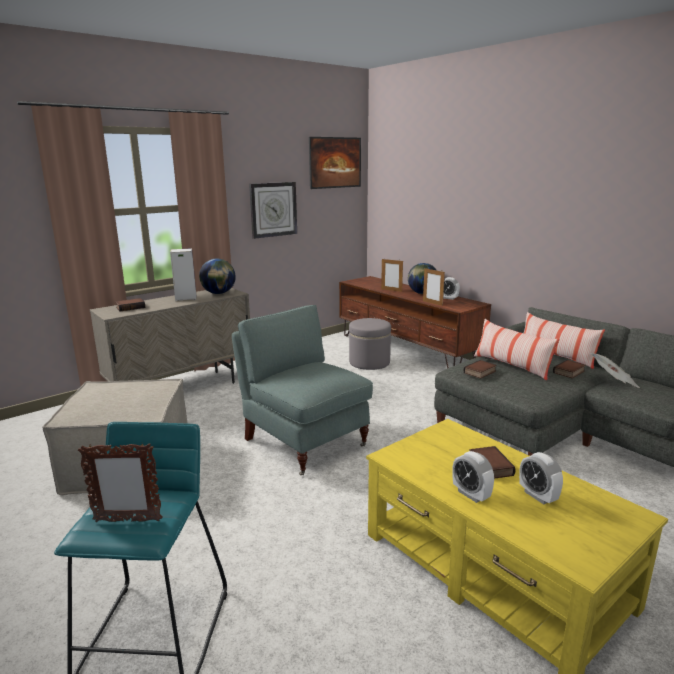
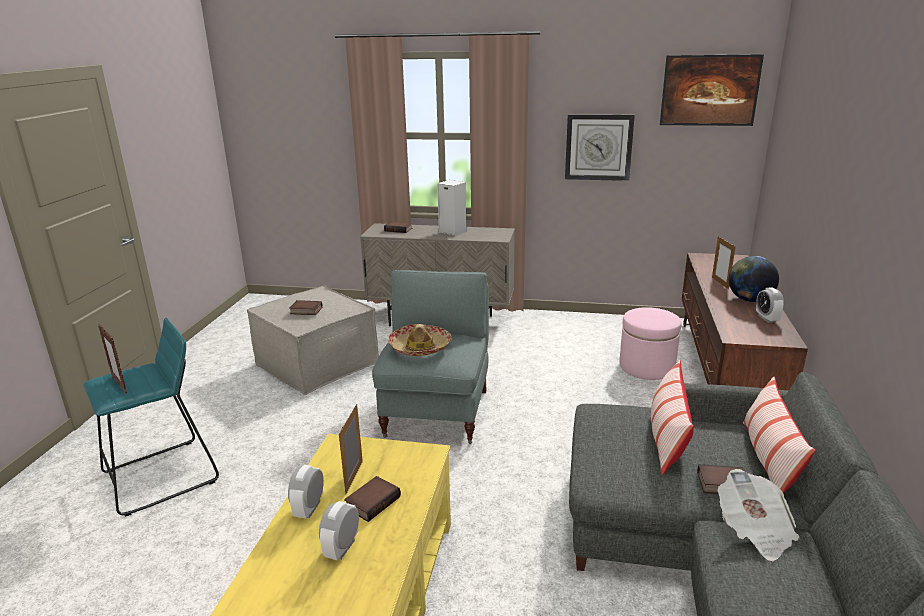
camera: 50 degrees right, 5 degrees up
(219, 293) = (487, 234): globe -> none
(313, 376) = (420, 347): none -> hat
(369, 362) = (646, 367): grey ottoman -> pink ottoman
(432, 303) = (724, 317): picture frame -> picture frame (354, 477)
(480, 372) = (609, 425): book -> book (305, 311)

